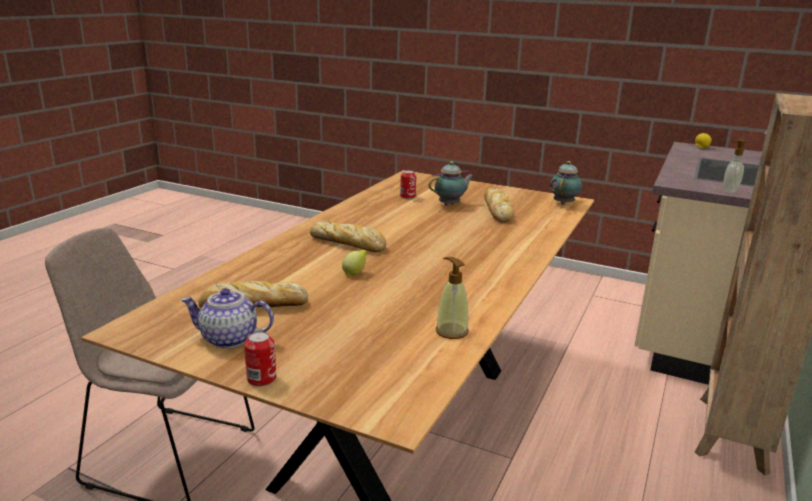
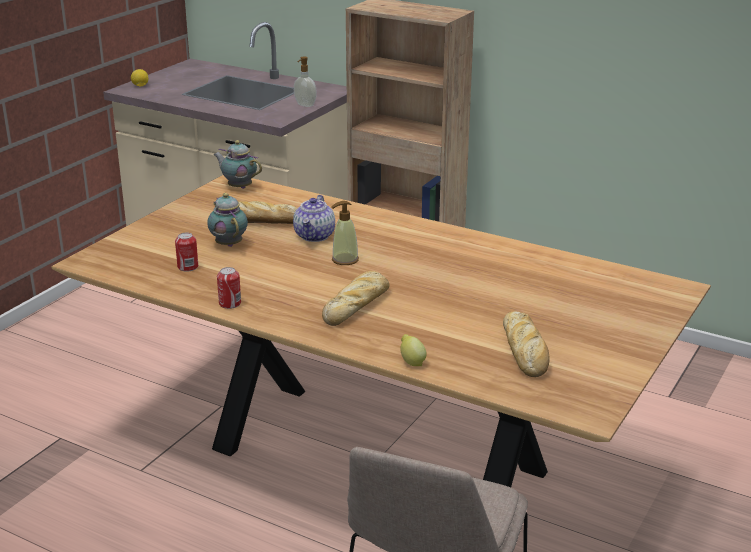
camera: 85 degrees left, 5 degrees up
(228, 339) = (593, 358): teapot -> teapot (315, 236)
(261, 379) = (651, 338): can -> can (230, 303)
(355, 273) = (441, 301): lemon -> lemon (412, 362)
(451, 331) = (554, 263): soap dispenser -> soap dispenser (345, 260)

